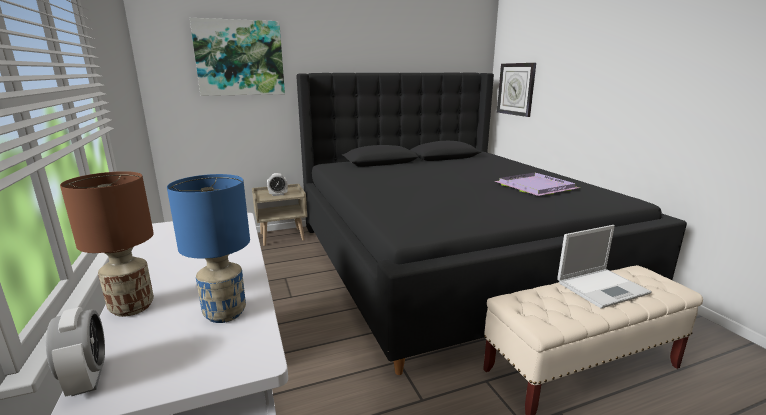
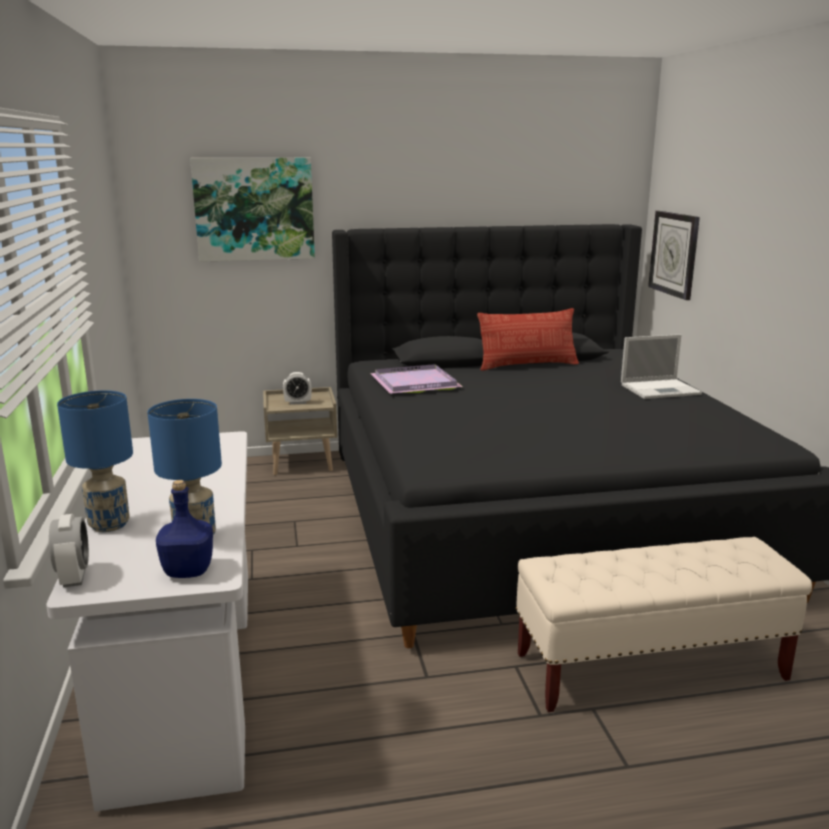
camera: 10 degrees right, 0 degrees up
(131, 308) = (108, 525): brown table lamp -> blue table lamp
(223, 354) = (188, 570): none -> blue bottle
(433, 162) = (527, 365): none -> pillow
(537, 187) = (654, 416): purple tray -> purple tray (417, 383)
(603, 287) = (676, 559): laptop -> laptop (661, 389)

